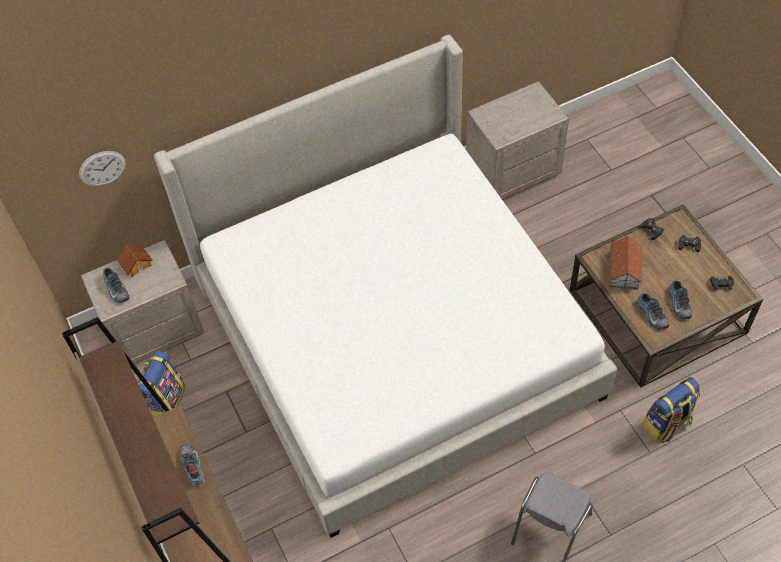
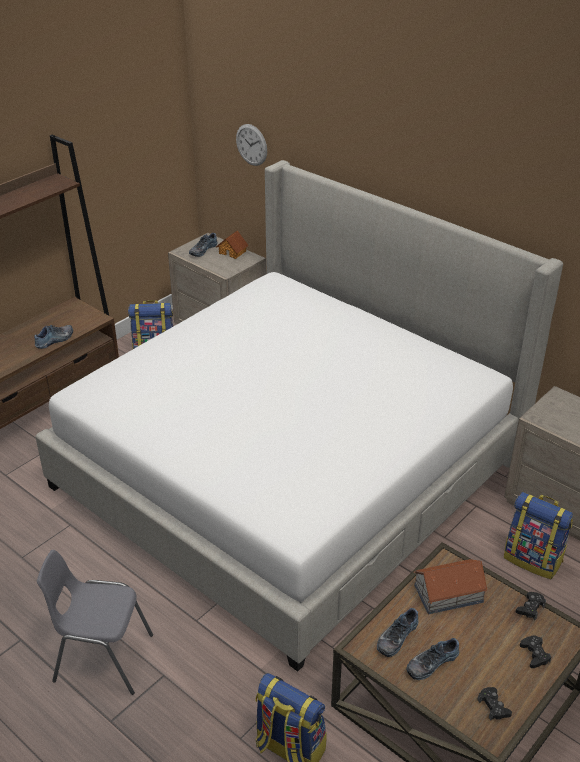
camera: 65 degrees right, 20 degrees down
(555, 214) = (533, 559): none -> backpack

